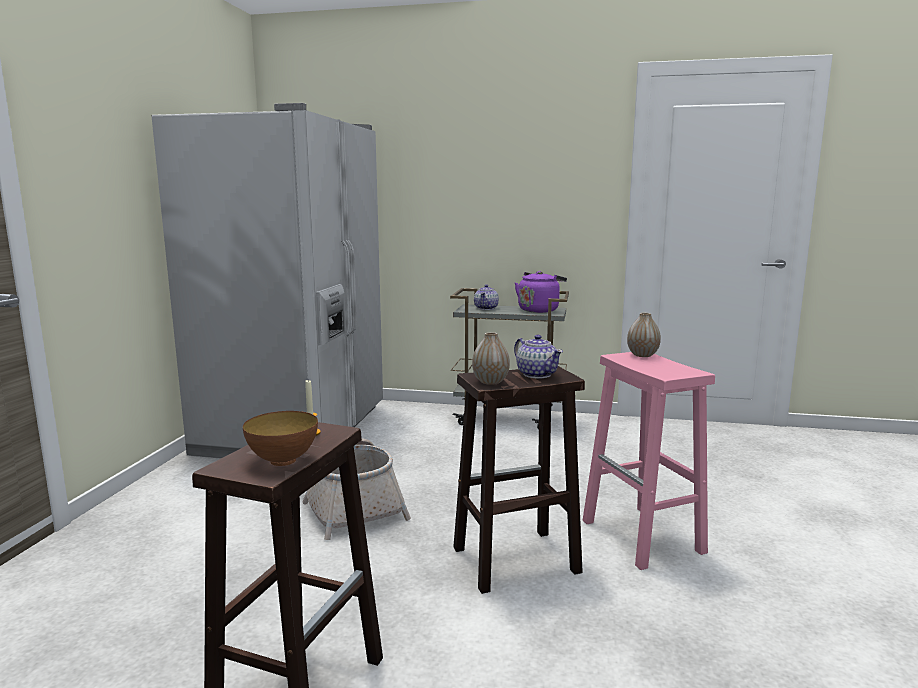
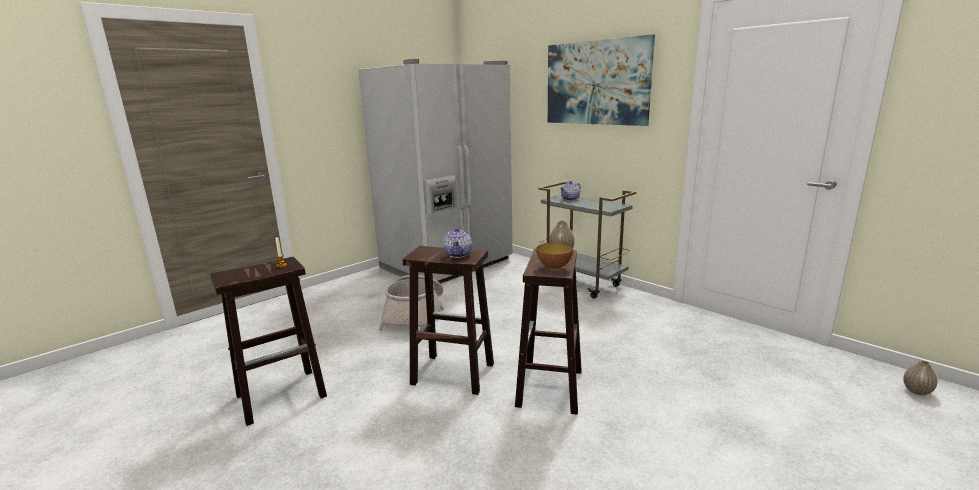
camera: 35 degrees right, 5 degrees up
(283, 460) = (244, 276): bowl -> bowl (554, 267)
(490, 382) = (421, 254): vase -> vase (916, 391)
(504, 160) = (596, 83): none -> picture
(539, 310) = (605, 205): purple kettle -> none
(643, 537) = (550, 388): pink stool -> brown stool

